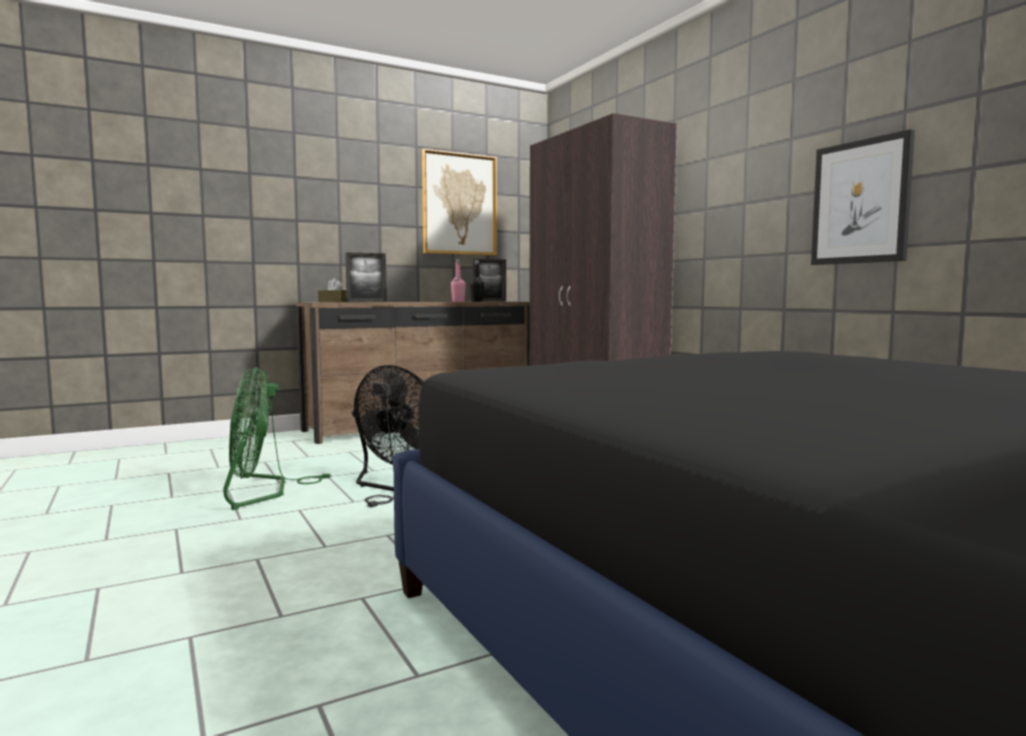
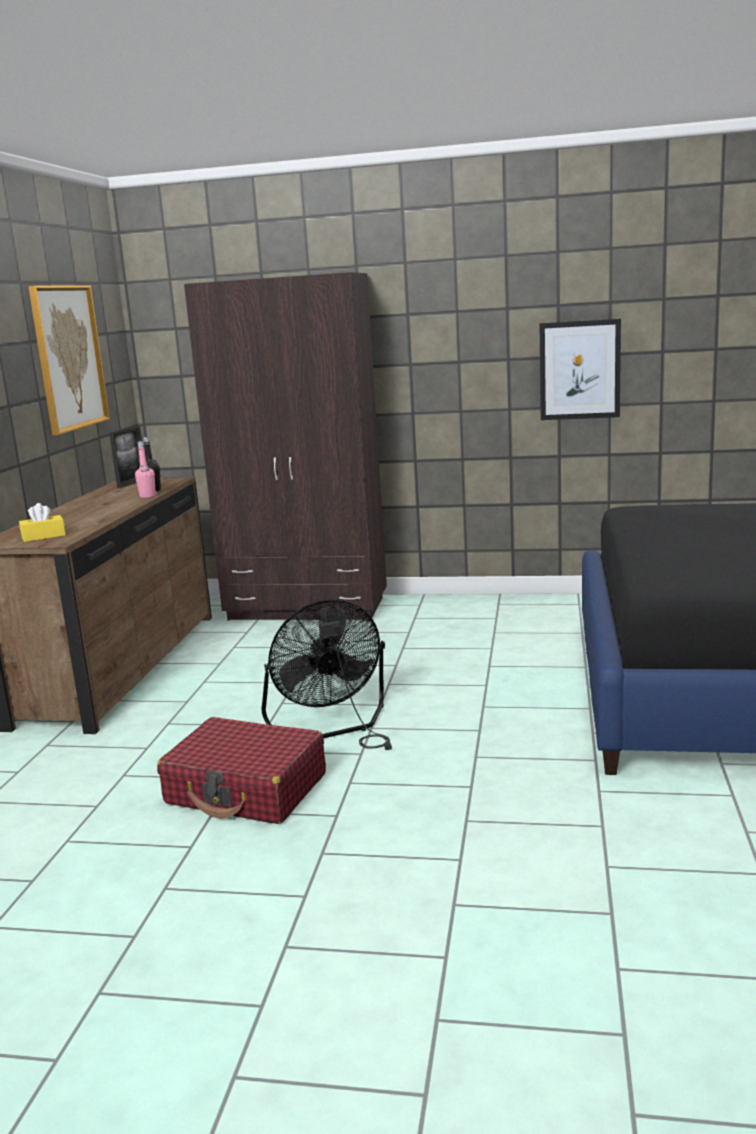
camera: 50 degrees left, 10 degrees up
(265, 489) = (246, 789): green fan -> red suitcase
(333, 302) = (43, 536): brown tissue box -> yellow tissue box
(366, 302) = (93, 526): picture frame -> none

